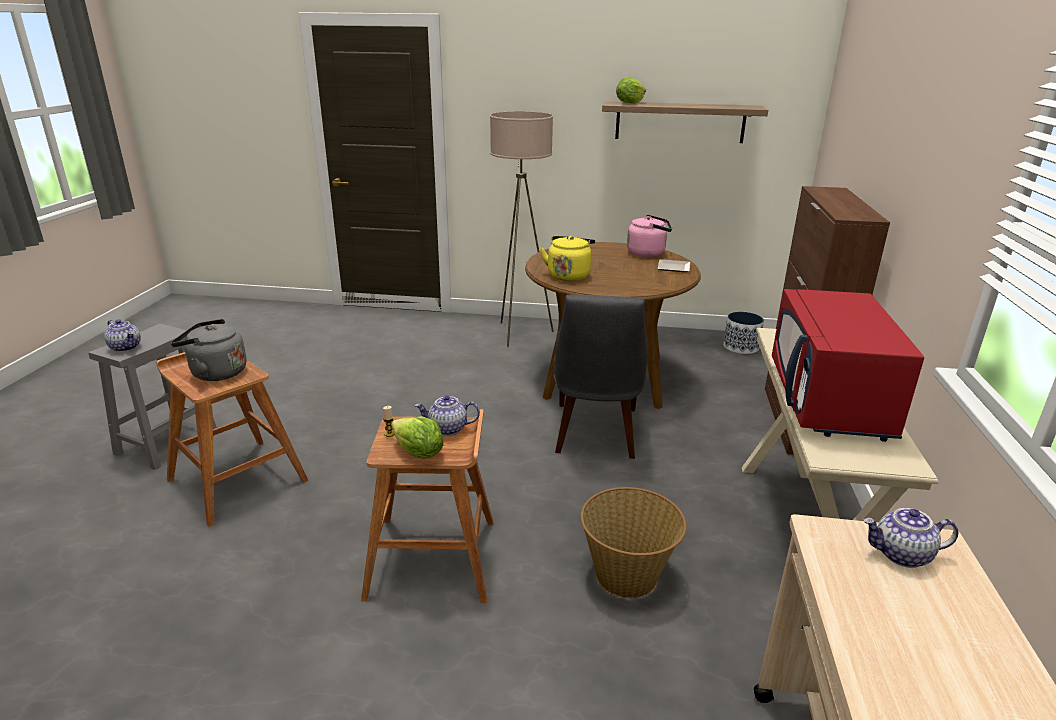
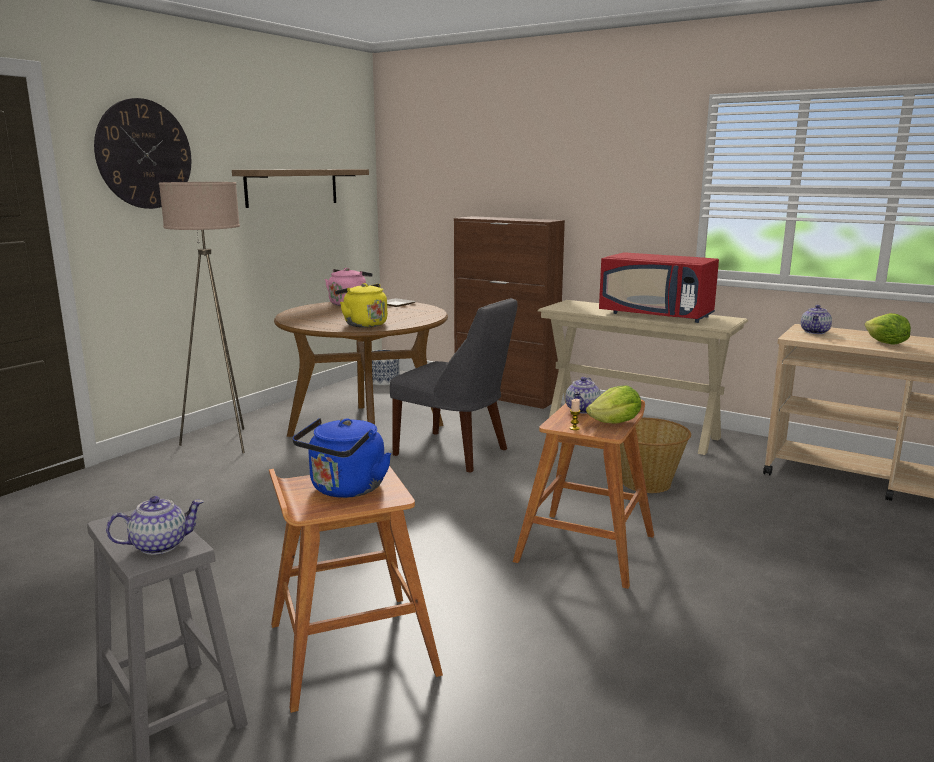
camera: 65 degrees left, 10 degrees down
(215, 373) = (345, 489): grey kettle -> blue kettle
(515, 85) = (144, 154): none -> wall clock
(629, 103) = (264, 169): lettuce -> lettuce (885, 343)

